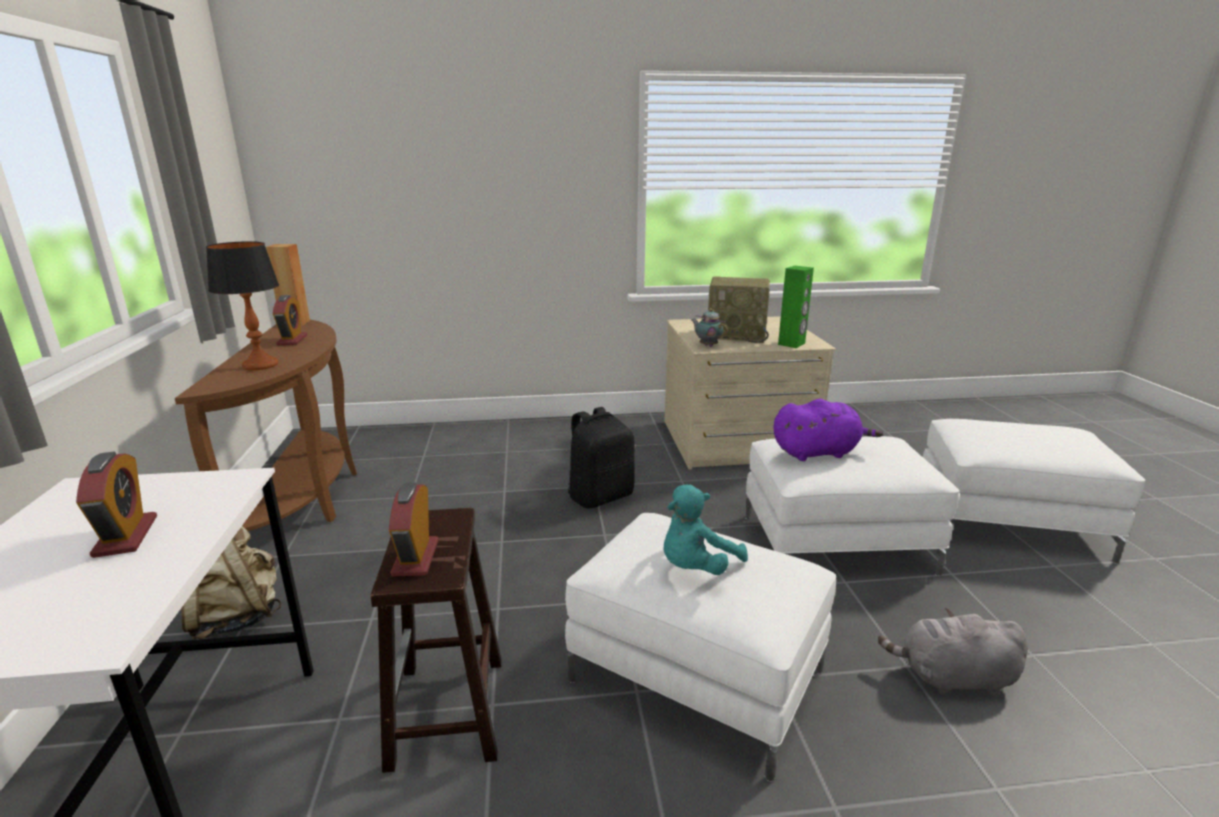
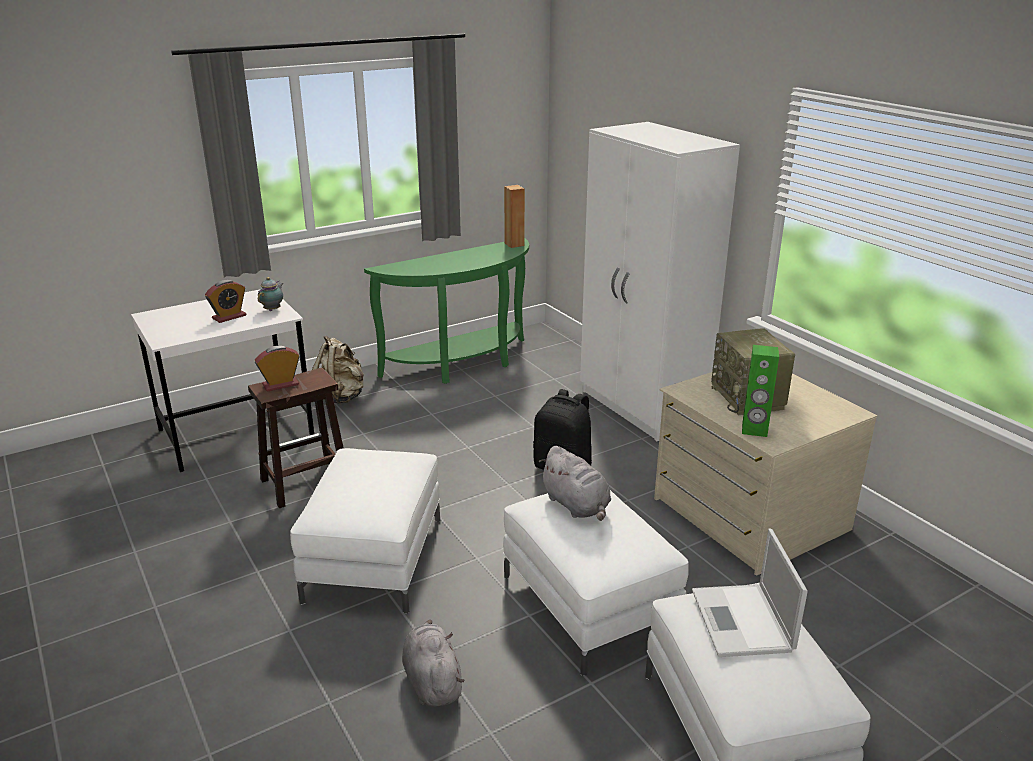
camera: 65 degrees right, 5 degrees up
(260, 365) = (427, 265): table lamp -> none
(292, 340) = (479, 256): alarm clock -> none
(307, 498) = (463, 365): brown console table -> green console table
(535, 433) = (642, 408): none -> white wardrobe
(696, 568) = (358, 479): turquoise plush toy -> none
(707, 345) = (691, 390): teapot -> teapot (273, 309)
(818, 452) = (577, 505): purple plush toy -> grey plush toy
(1008, 432) = (742, 622): none -> laptop

